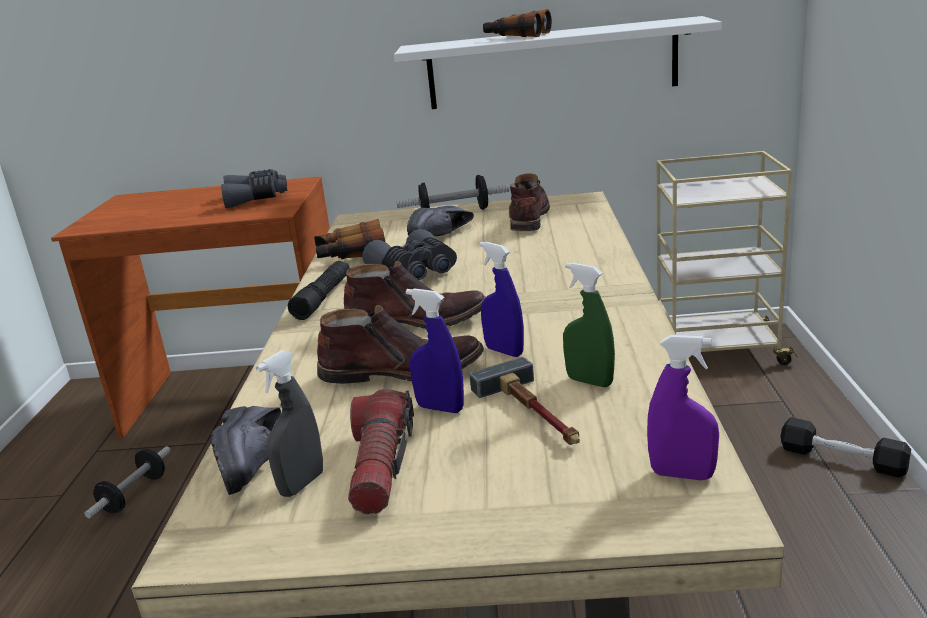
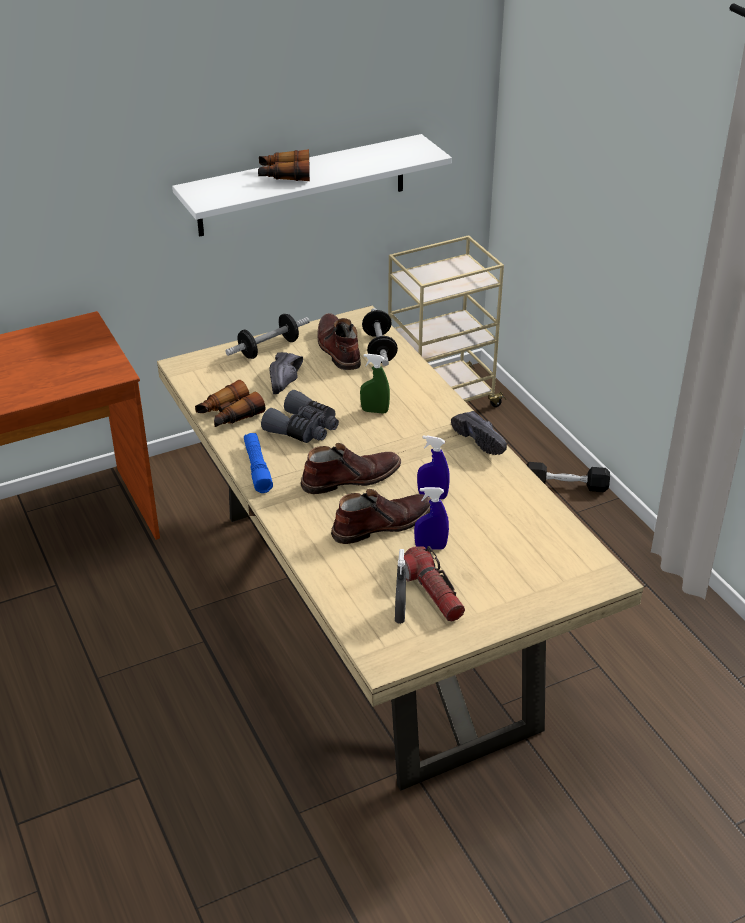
camera: 30 degrees left, 15 degrees up
(134, 494) = (38, 647): dumbbell -> dumbbell (379, 348)
(256, 198) = (70, 354): grey binoculars -> none
(257, 464) = (361, 609): black shoe -> black shoe (482, 440)
(323, 298) = (257, 468): black flashlight -> blue flashlight
(534, 414) = (486, 539): hammer -> none
(589, 381) = (499, 509): green spray bottle -> green spray bottle (374, 411)
(682, 474) = (583, 560): purple spray bottle -> none

